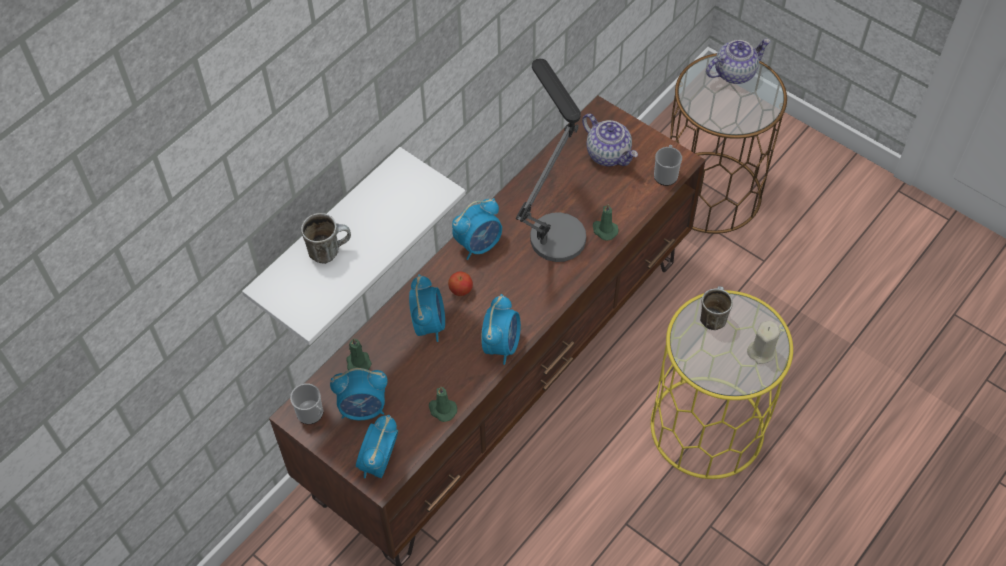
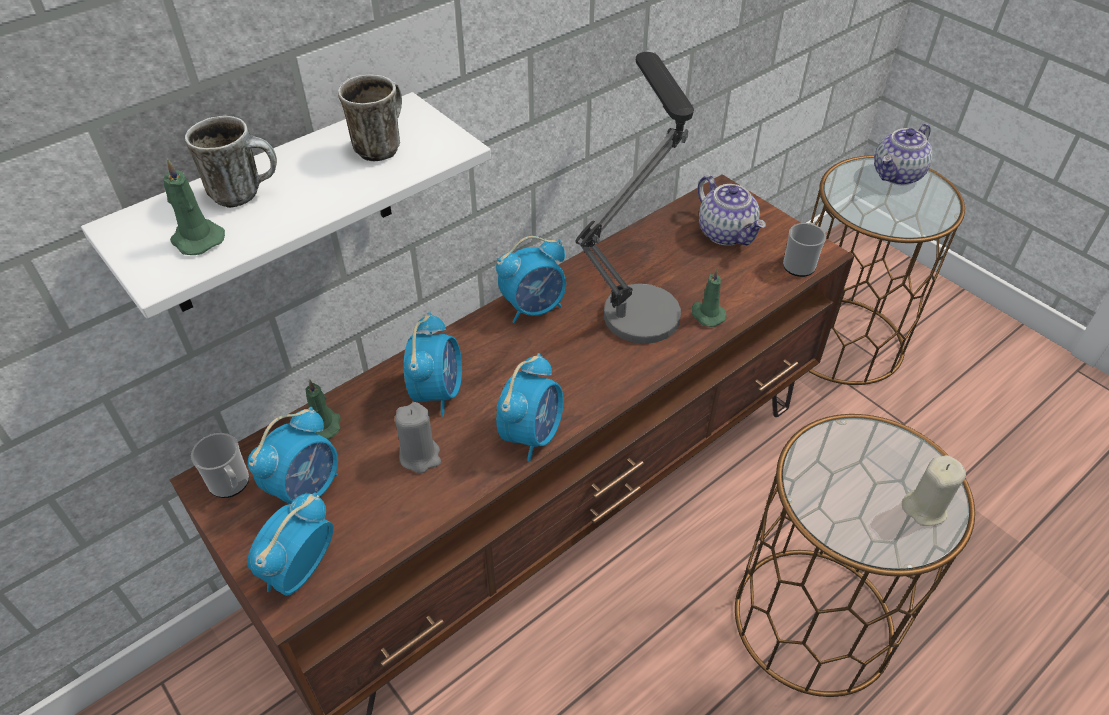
camera: 10 degrees right, 10 degrees down
(363, 408) = (306, 489): alarm clock -> alarm clock turned 60 degrees counterclockwise
(431, 373) = (420, 456): none -> grey candle
(442, 409) = (419, 509): green candle -> green candle (196, 239)
(461, 290) = (494, 357): apple -> none
(706, 428) = (812, 620): yellow side table -> brown side table
(712, 316) = (850, 447): mug -> mug (380, 145)
(734, 72) = (897, 175): teapot -> teapot turned 150 degrees clockwise

